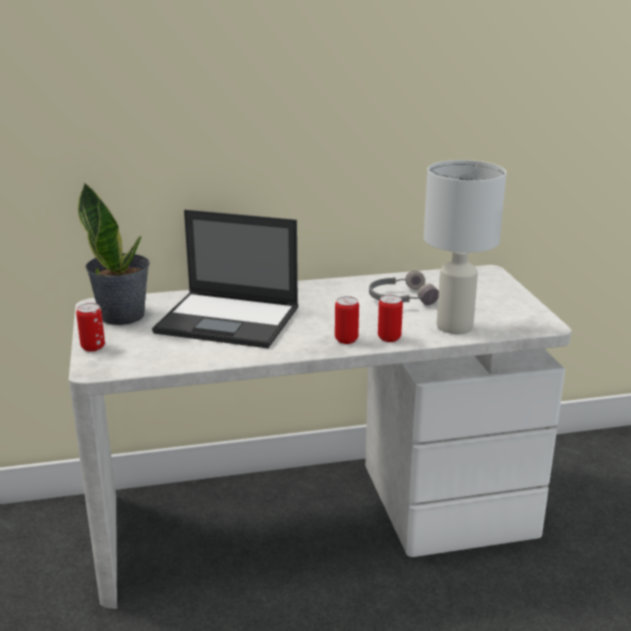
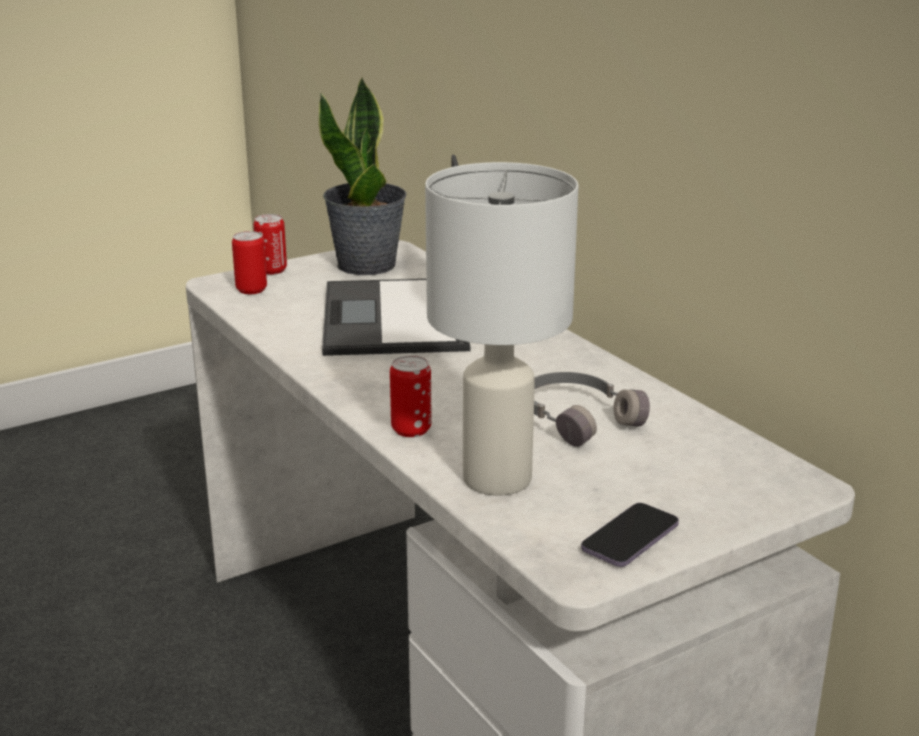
camera: 70 degrees right, 0 degrees up
(346, 339) = (383, 400): can -> can (251, 290)
(521, 310) = (630, 538): none -> phone

